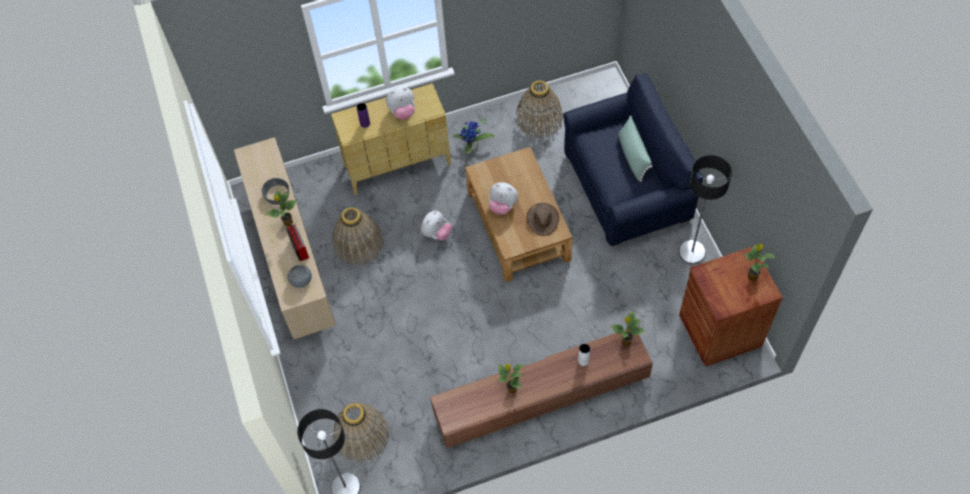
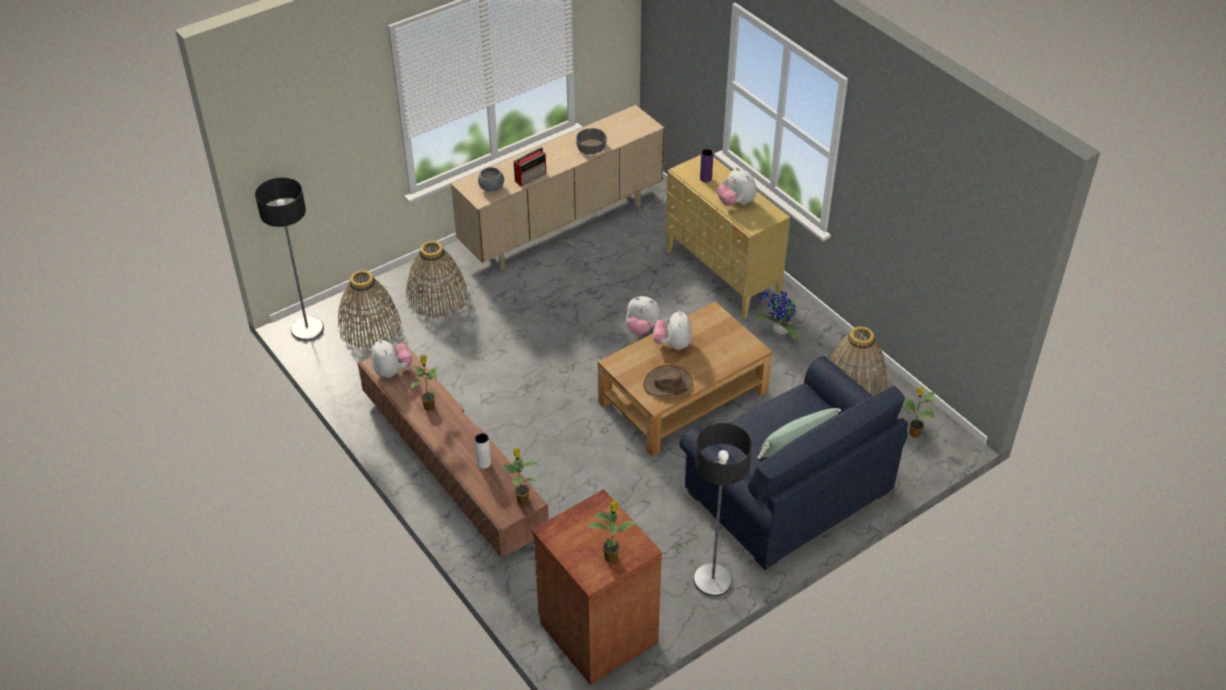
camera: 70 degrees right, 15 degrees down
(288, 223) = (558, 162): potted plant -> potted plant (914, 433)
(358, 243) = (604, 269): basket -> basket (437, 297)
(462, 410) = (392, 371): none -> plush toy

